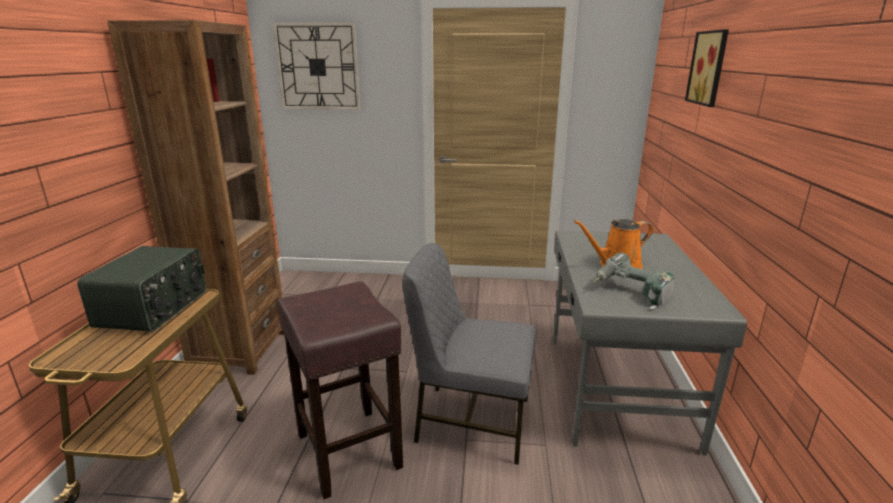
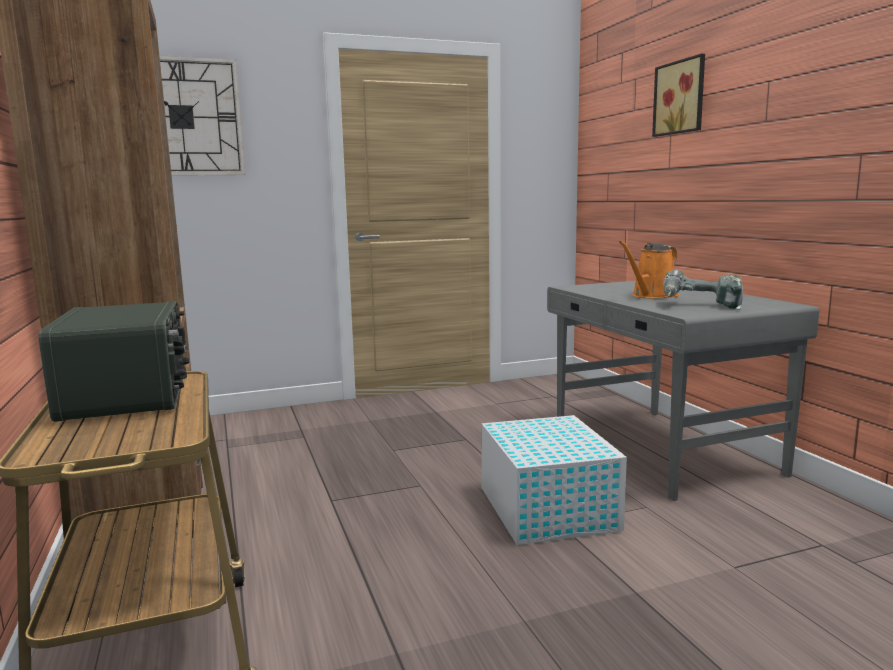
camera: 25 degrees left, 10 degrees down
(350, 451) = (434, 572): brown stool -> none
(471, 420) = (547, 508): grey chair -> white storage box

